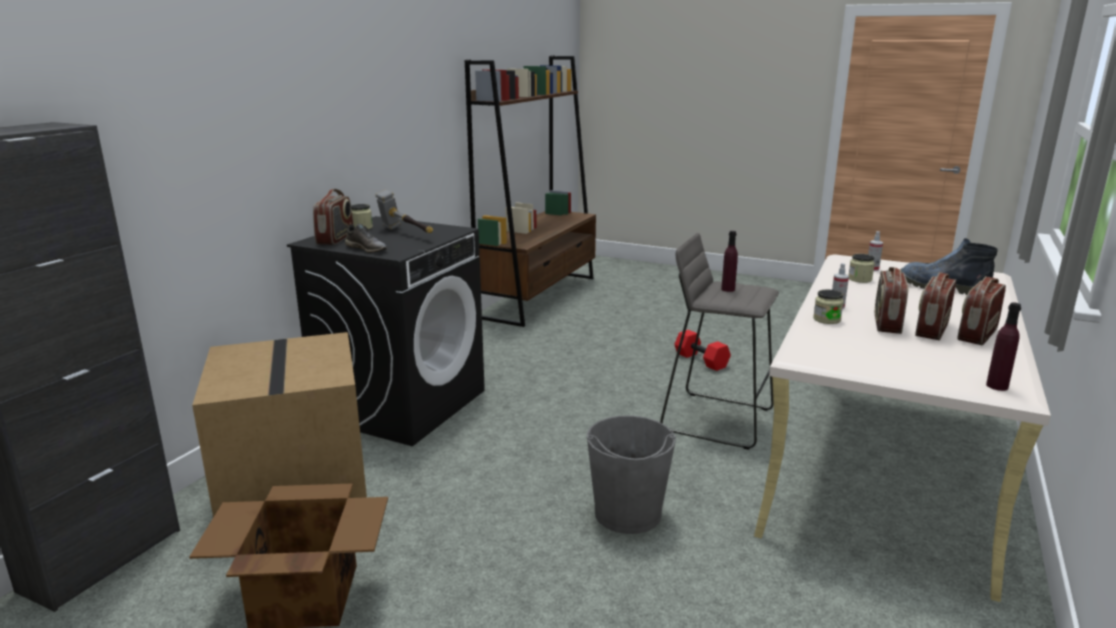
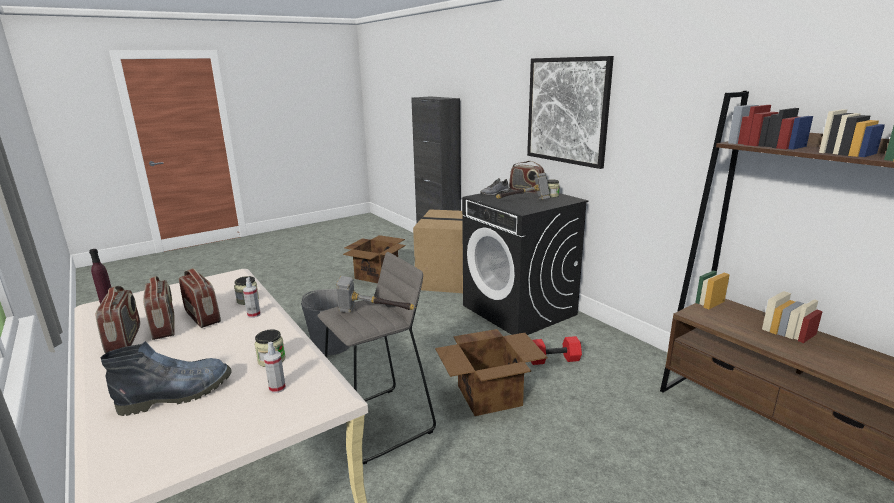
camera: 120 degrees right, 0 degrees up
(322, 104) = (567, 111): none -> picture
(609, 383) = (490, 395): none -> cardboard box
(700, 360) = (499, 479): red dumbbell -> red dumbbell (554, 359)
(728, 289) = (373, 314): purple bottle -> hammer

